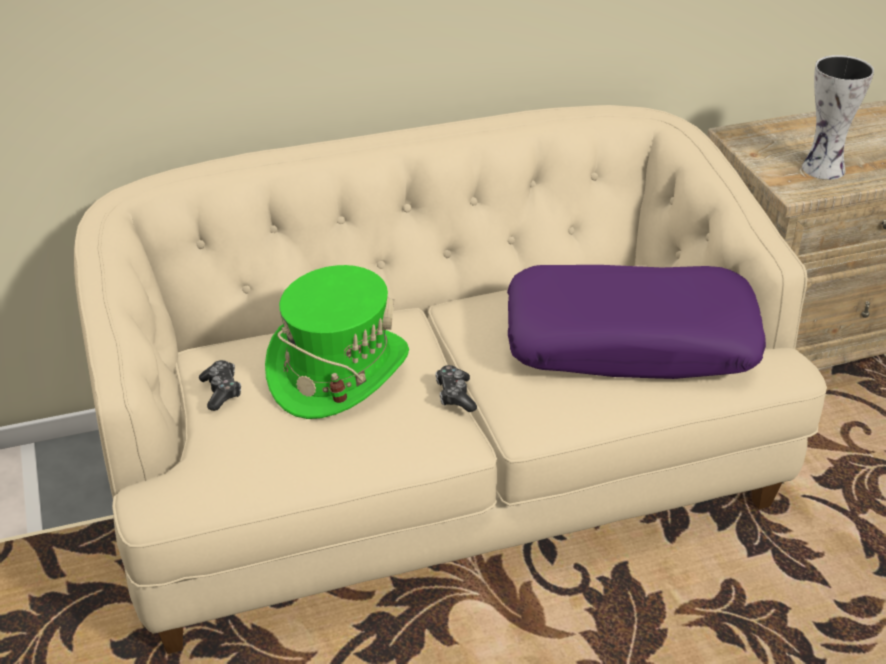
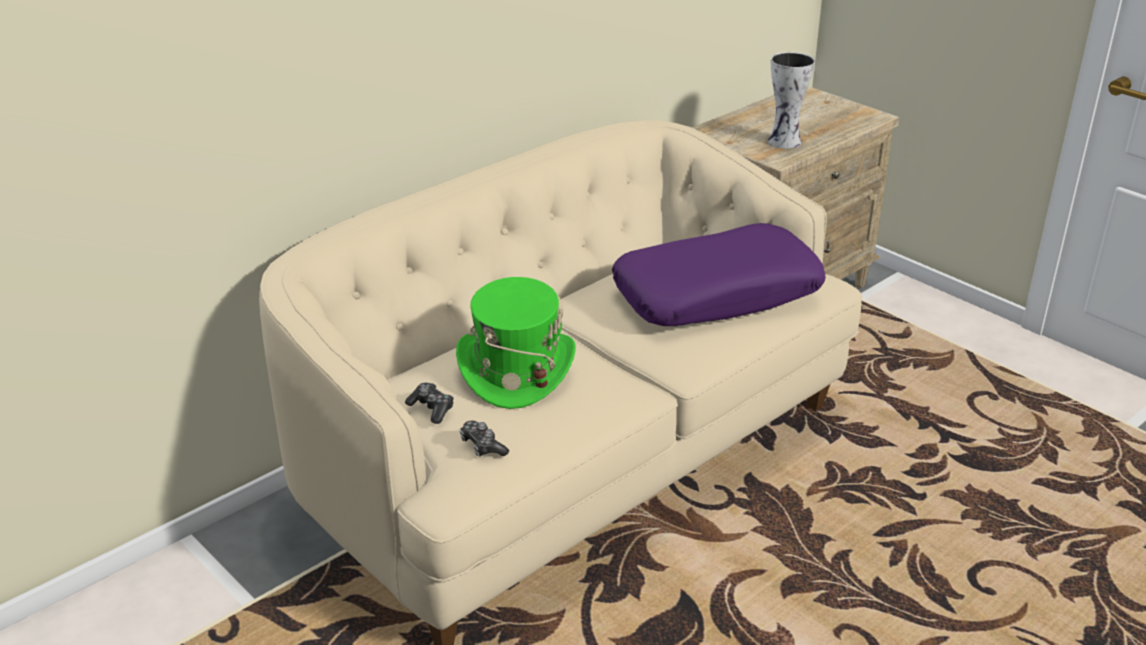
camera: 25 degrees left, 5 degrees down
(455, 395) = (616, 363): game controller -> game controller (482, 446)

